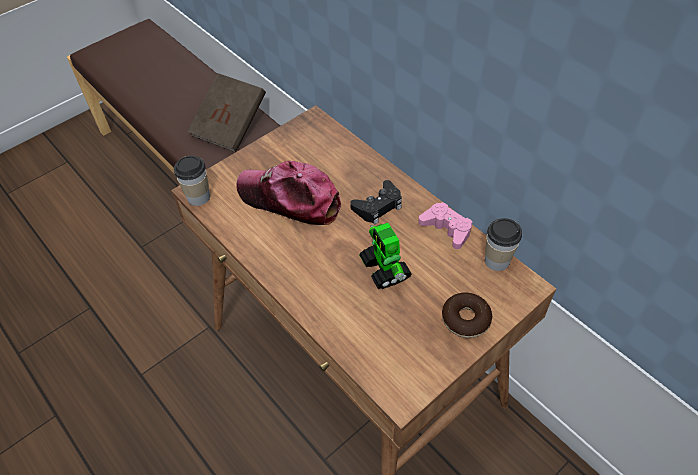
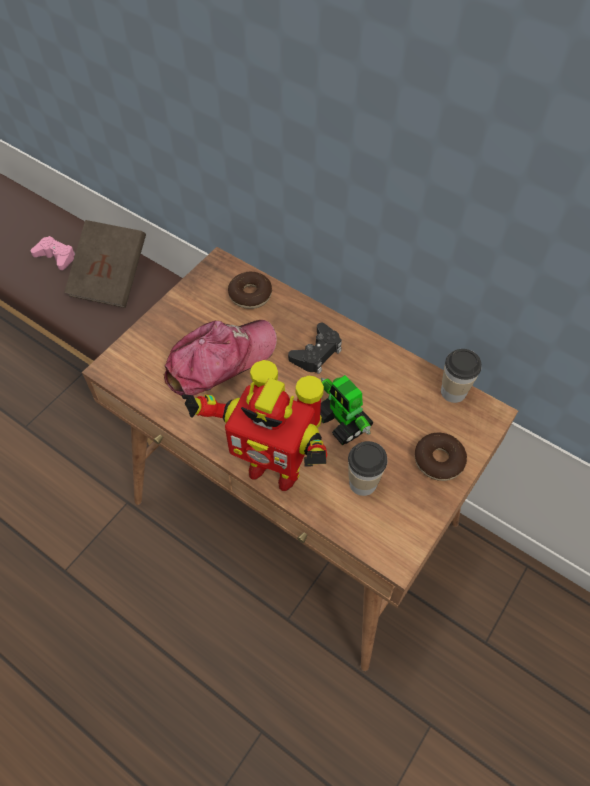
camera: 15 degrees left, 5 degrees up
(198, 197) = (116, 375): cup -> cup (363, 483)
(290, 199) = (220, 361): cap -> cap turned 135 degrees clockwise
(310, 297) = (273, 467): none -> toy robot
(333, 149) = (250, 295): none -> donut
(446, 229) = (394, 365): pink game controller -> pink game controller (56, 256)

